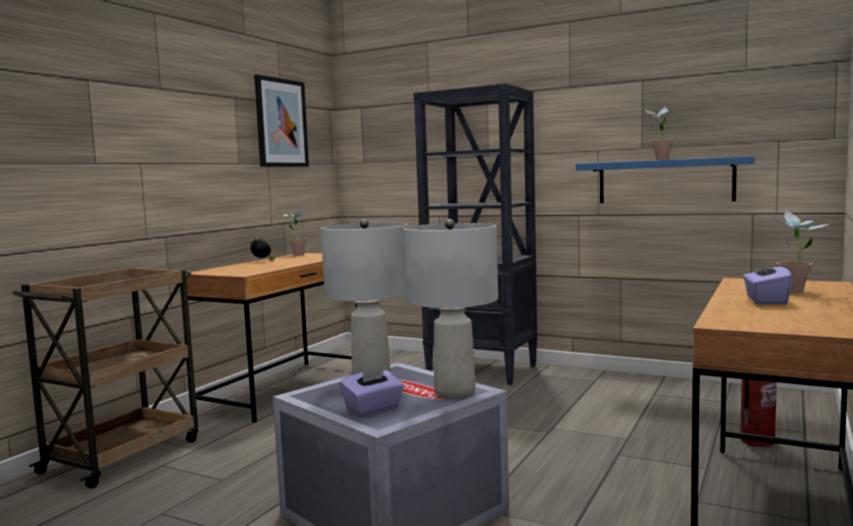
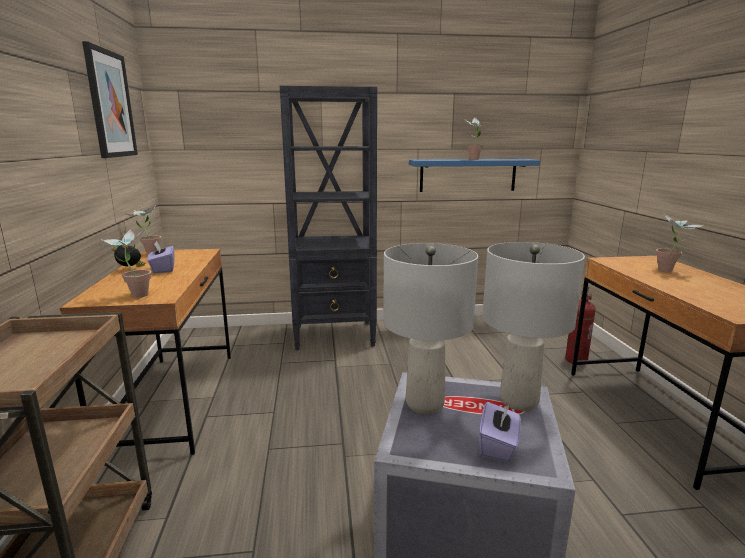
camera: 35 degrees left, 10 degrees up
(230, 272) = (133, 296): none -> potted plant
(765, 301) = (682, 283): purple tissue box -> purple tissue box (163, 269)

